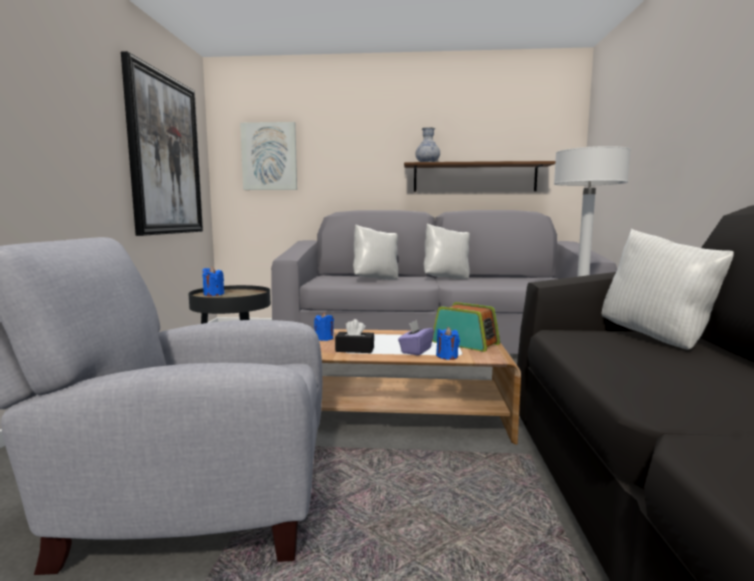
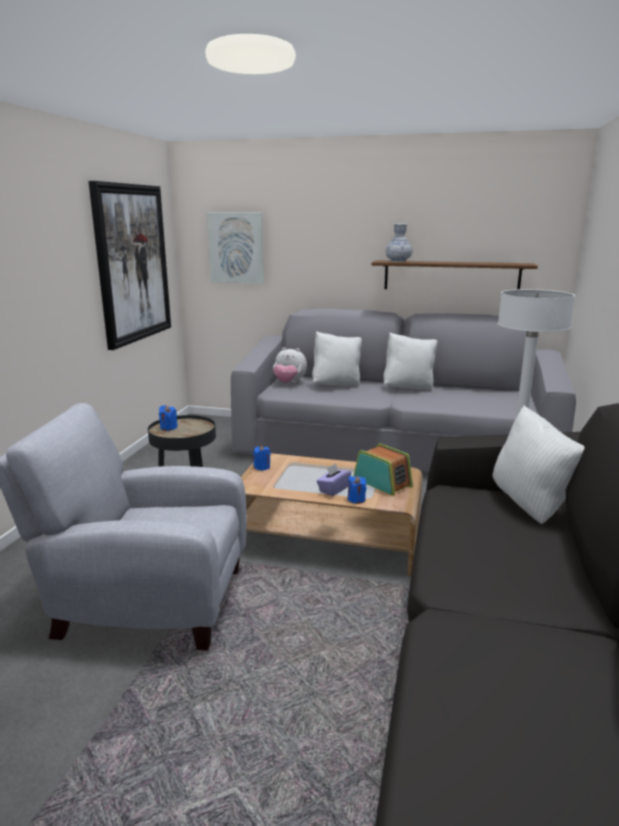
camera: 10 degrees right, 10 degrees up
(328, 279) = (289, 383): none -> plush toy
(355, 349) = (282, 484): black tissue box -> none

